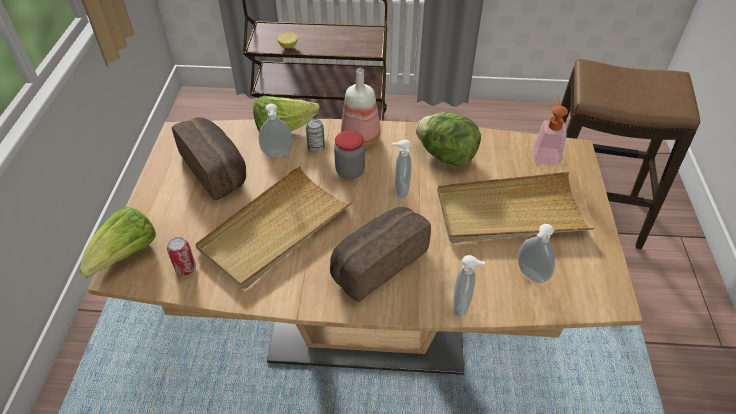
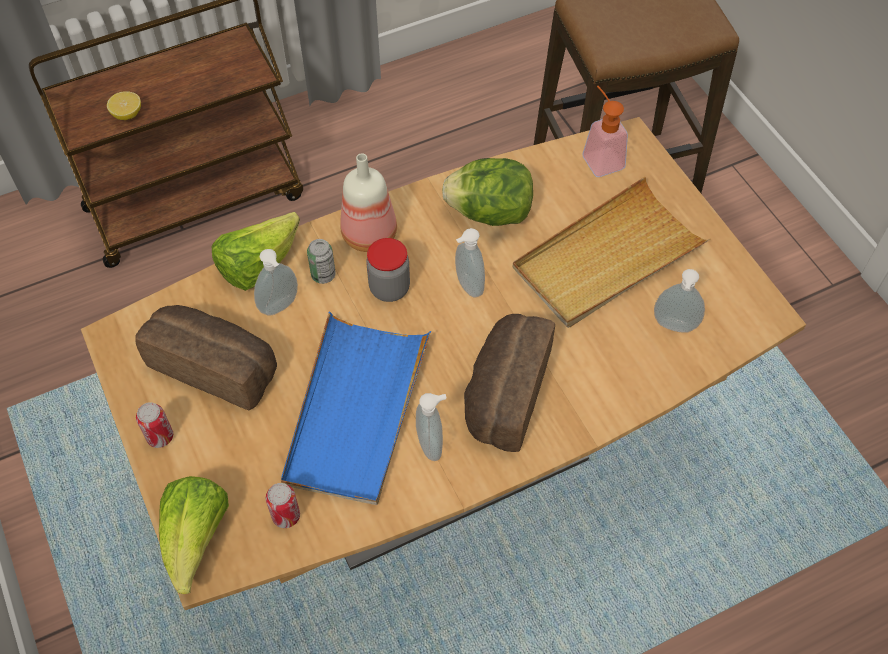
camera: 30 degrees left, 10 degrees up
(156, 192) = (160, 437): none -> can
(275, 229) = (356, 411): beige tray -> blue tray
(462, 306) = (627, 398): soap dispenser -> soap dispenser (432, 444)

